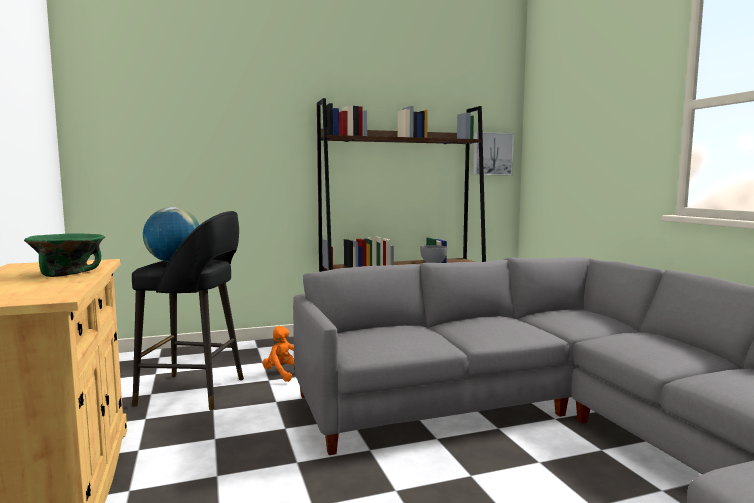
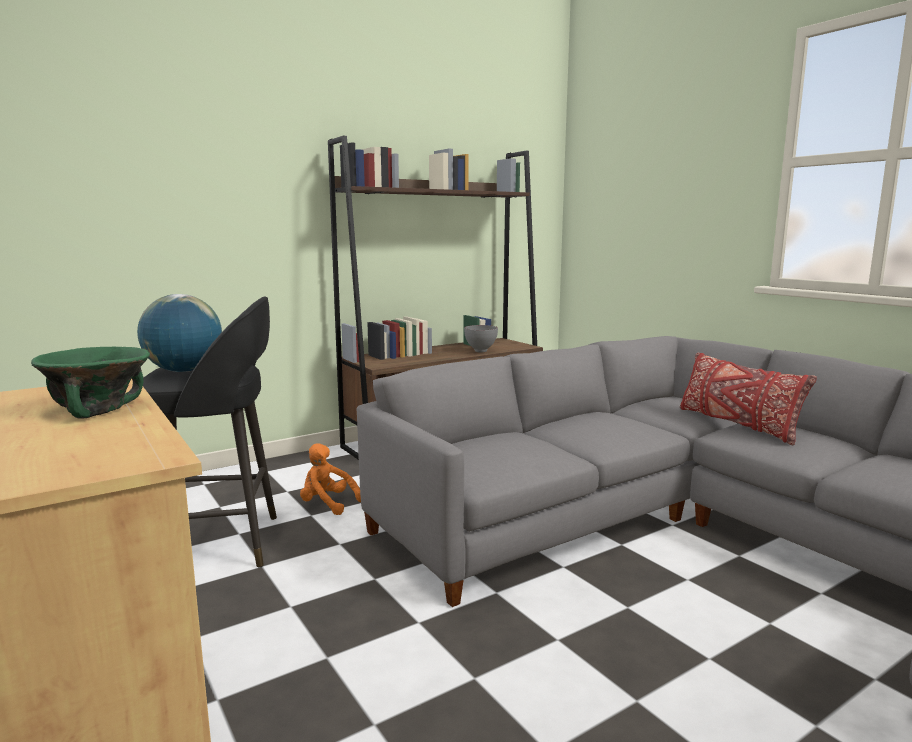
camera: 15 degrees left, 5 degrees up
(492, 154) = (532, 209): picture -> none
(618, 333) = (737, 424): none -> red pillow

